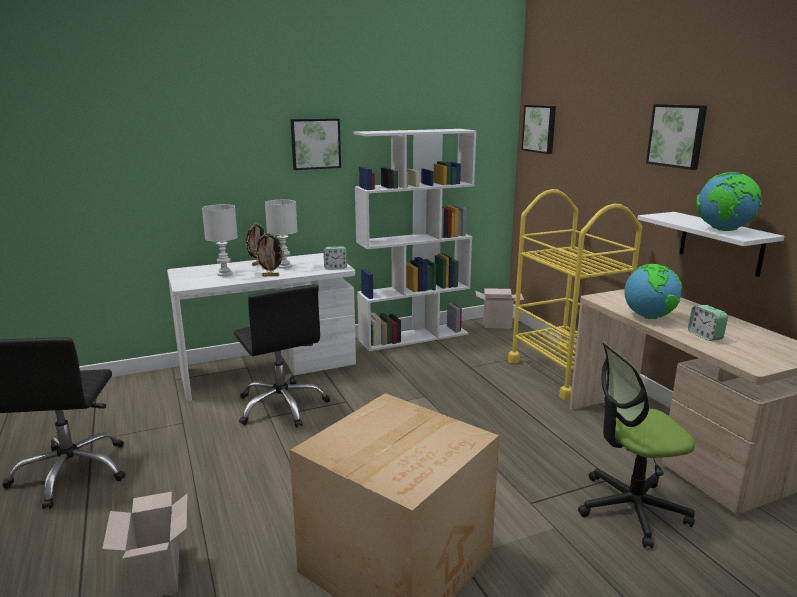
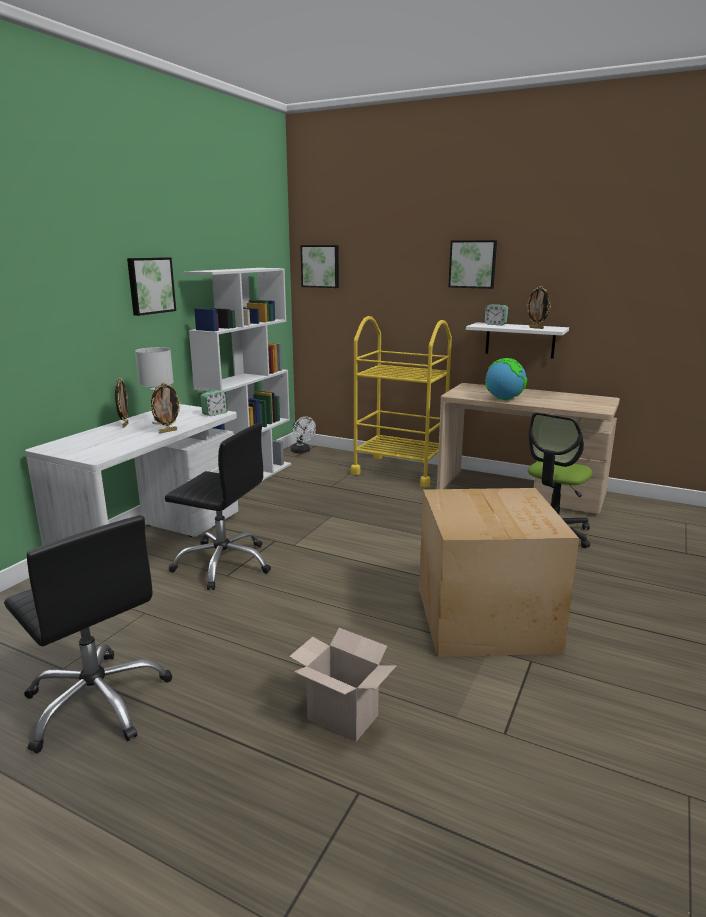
camera: 40 degrees left, 0 degrees up
(224, 274) = (111, 440): white table lamp -> none
(498, 324) = (302, 451): cardboard box -> white fan
(705, 336) = (550, 402): alarm clock -> alarm clock (495, 324)
(723, 230) = (536, 328): globe -> picture frame

